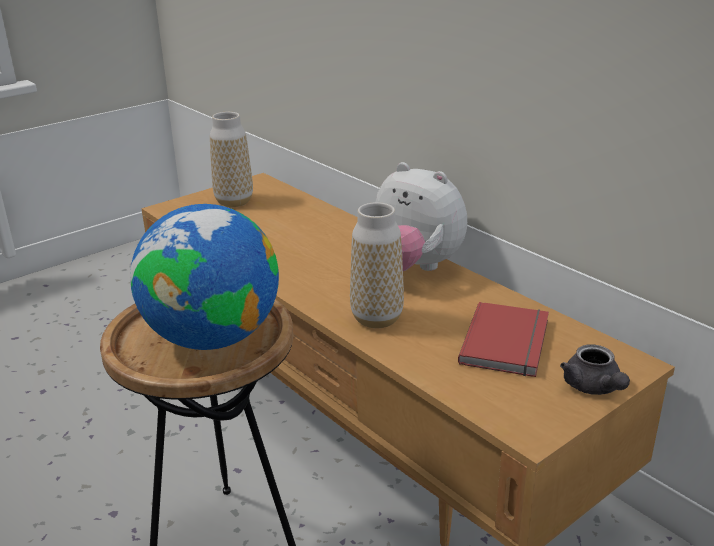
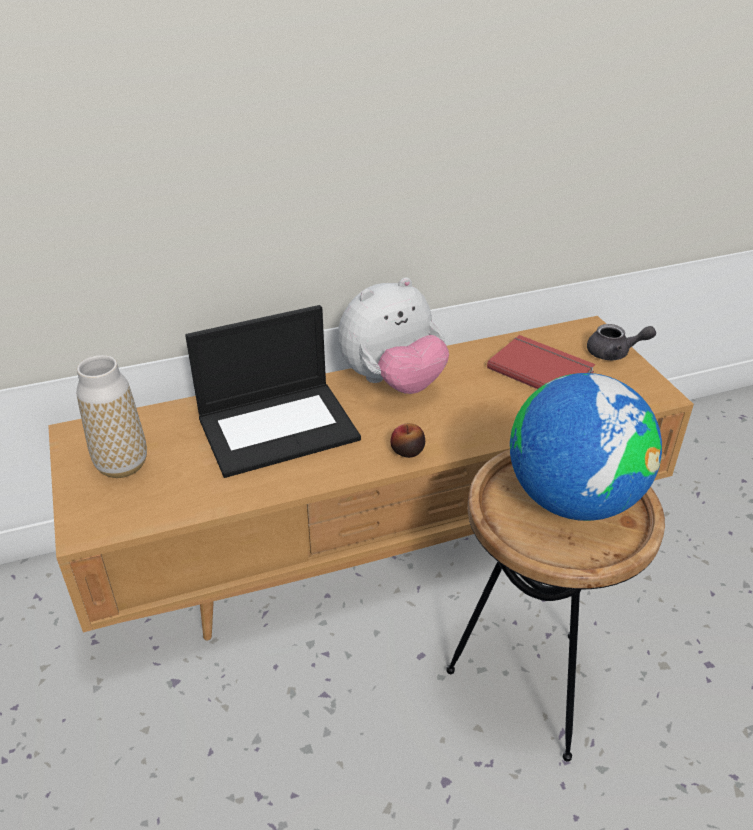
camera: 70 degrees left, 10 degrees up
(310, 238) = (279, 427): none -> laptop
(313, 294) = (407, 451): none -> apple
(376, 318) = (473, 423): vase -> none

